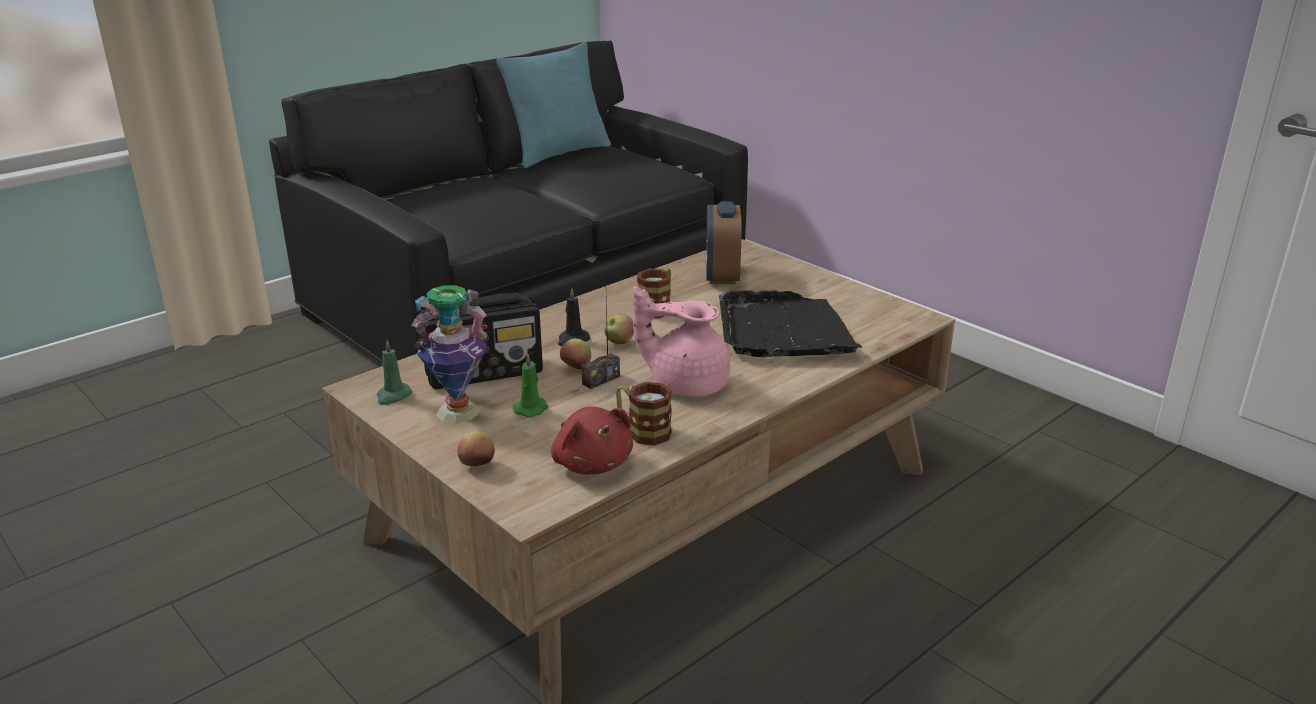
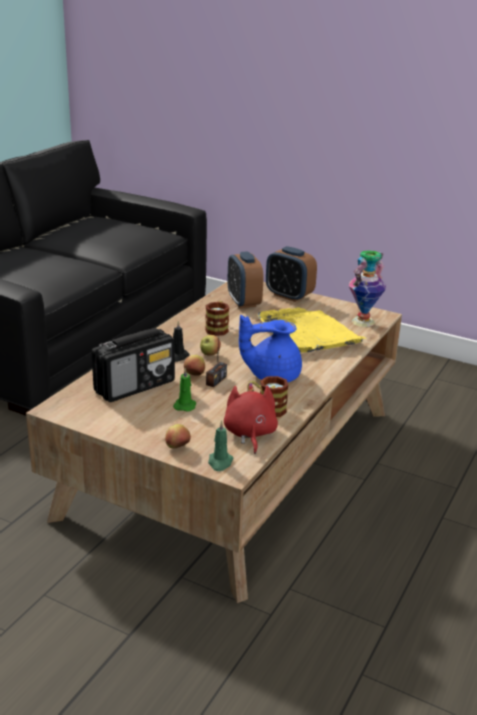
camera: 20 degrees left, 0 degrees up
(393, 396) = (83, 411): green candle -> green candle (220, 462)
(458, 412) = (137, 415): vase -> vase (363, 322)
(559, 153) = (68, 225): turquoise pillow -> none
(591, 463) = (249, 434): red plush toy -> red plush toy turned 135 degrees counterclockwise
(686, 384) = (272, 375): pink teapot -> blue teapot
(783, 331) = (307, 334): black tray -> yellow tray
(795, 274) = (289, 296): none -> alarm clock

